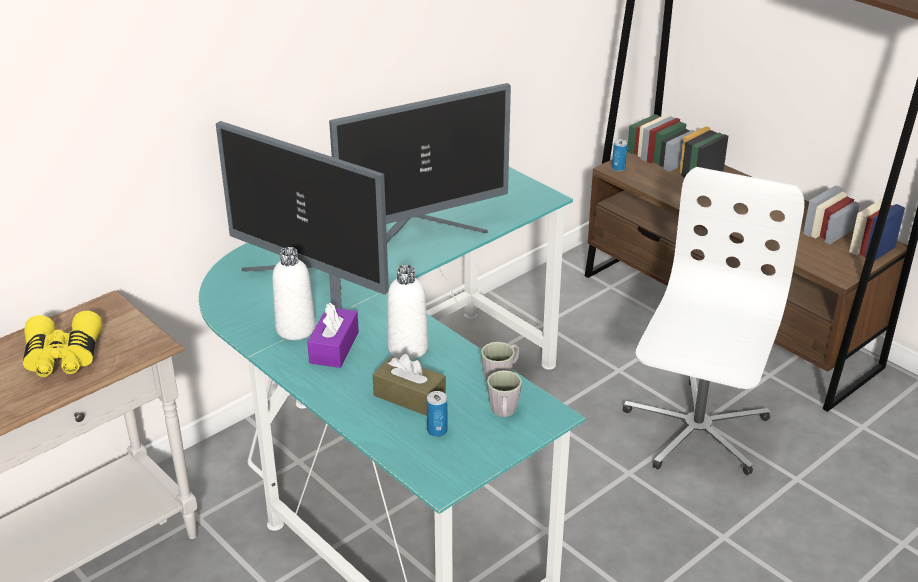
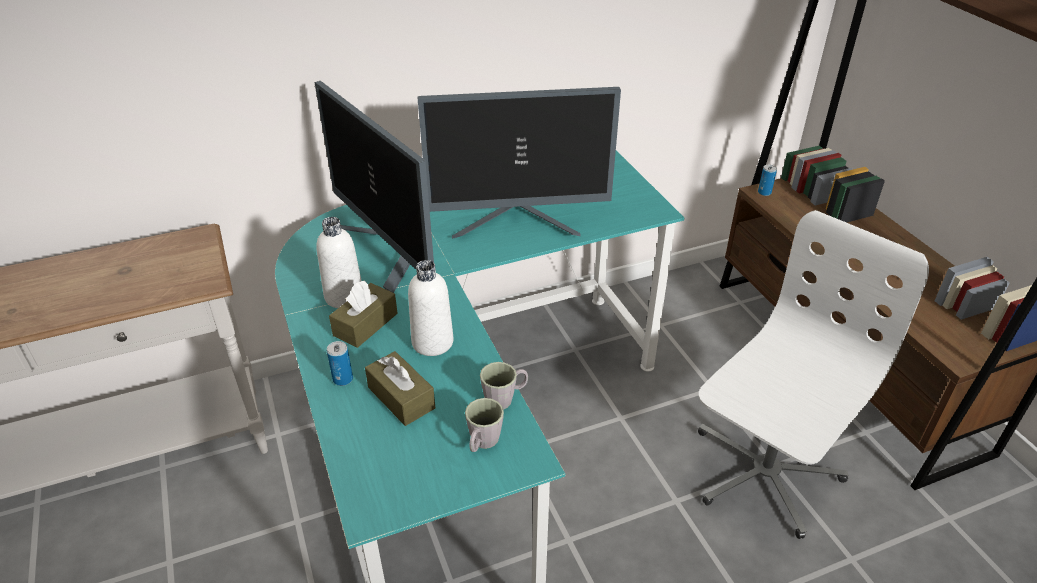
camera: 20 degrees right, 5 degrees up
(63, 357) = (127, 278): yellow binoculars -> none
(334, 347) = (365, 324): purple tissue box -> brown tissue box
(437, 431) = (404, 446): can -> can (343, 379)

